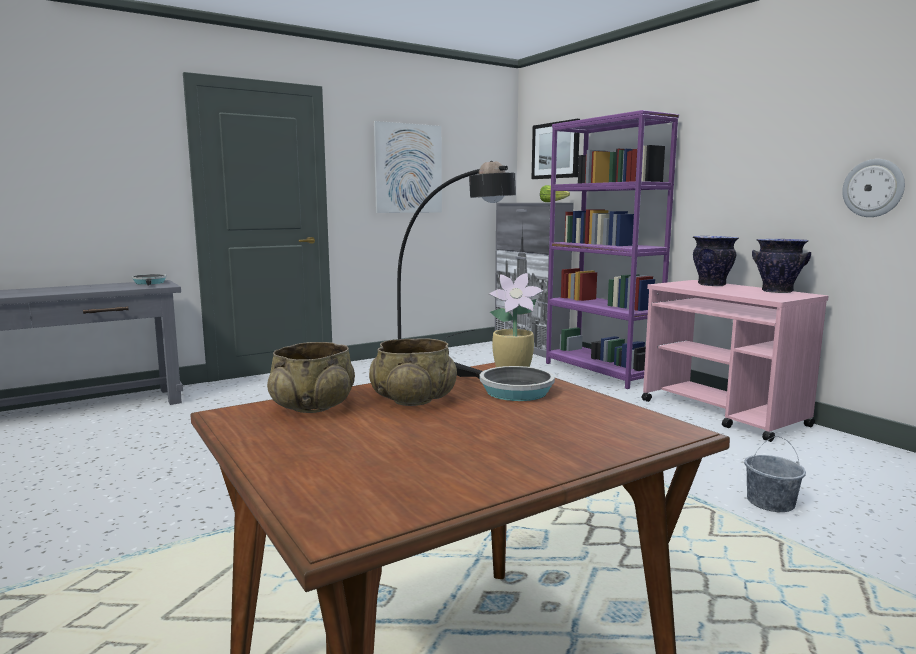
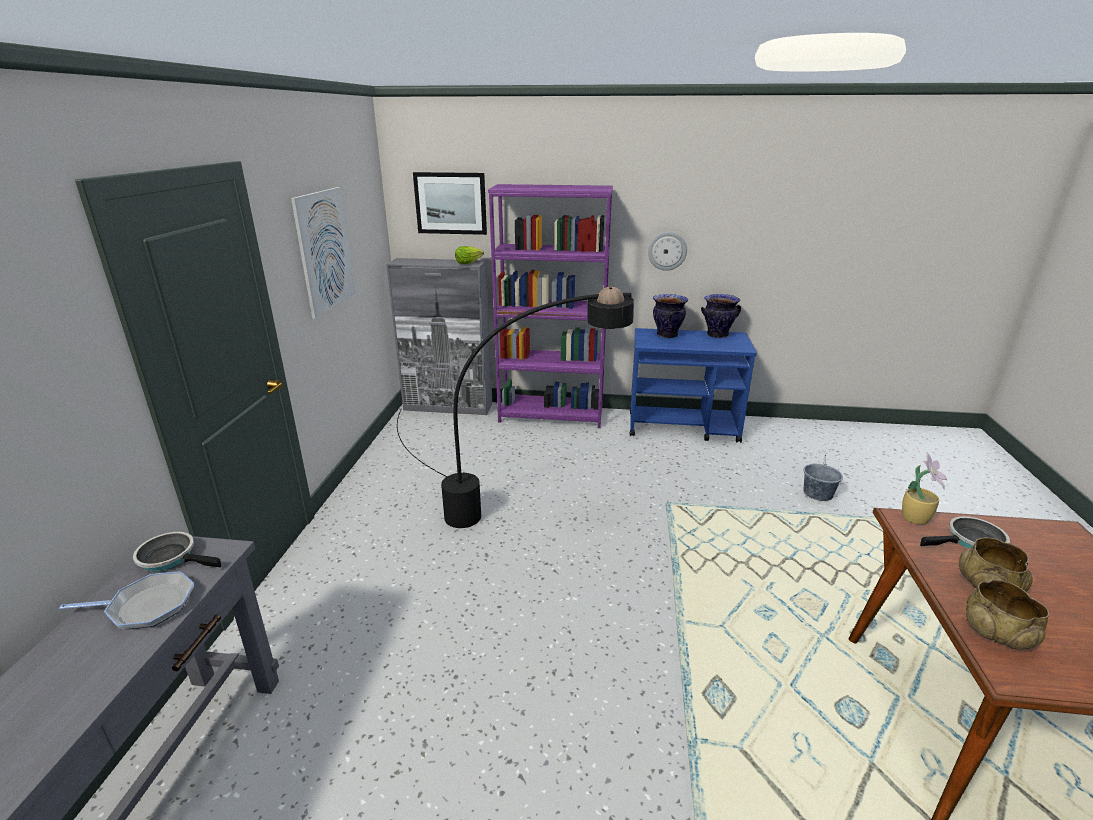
camera: 50 degrees left, 15 degrees up
(107, 287) = (147, 606): none -> frying pan
(723, 413) = (683, 427): pink cart -> blue cart
(873, 188) = (773, 258): wall clock -> wall clock (667, 251)

